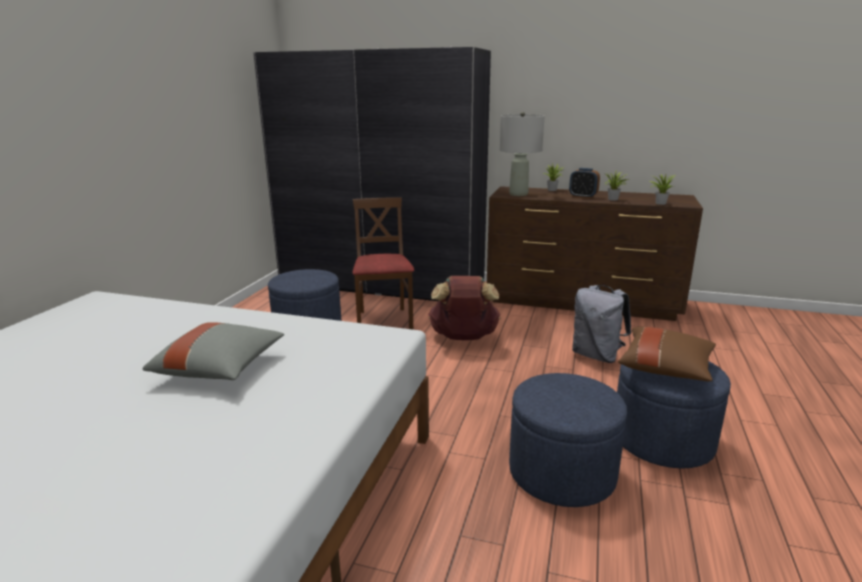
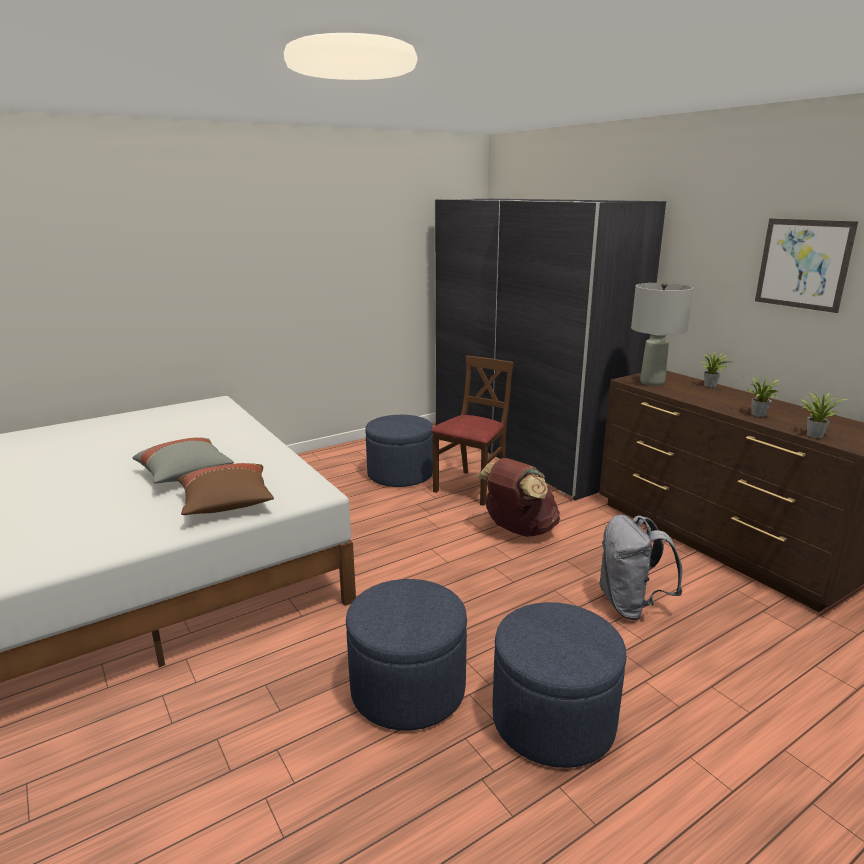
camera: 40 degrees right, 0 degrees up
(583, 196) = (726, 402): alarm clock -> none
(607, 92) = (803, 264): none -> picture
(665, 368) = (549, 631): brown pillow -> brown pillow (227, 504)

